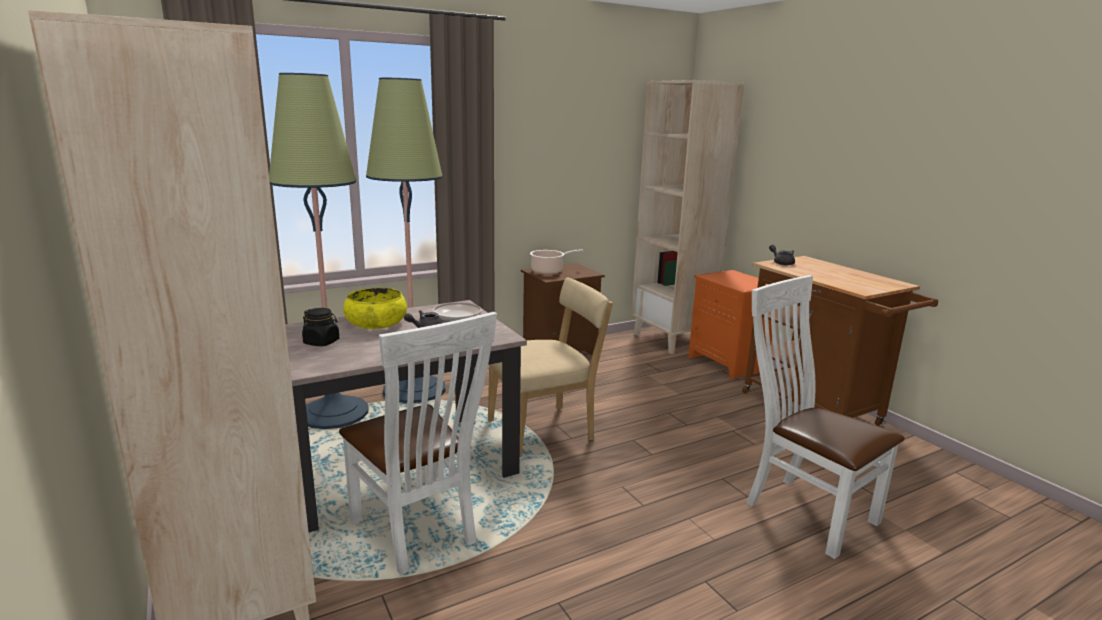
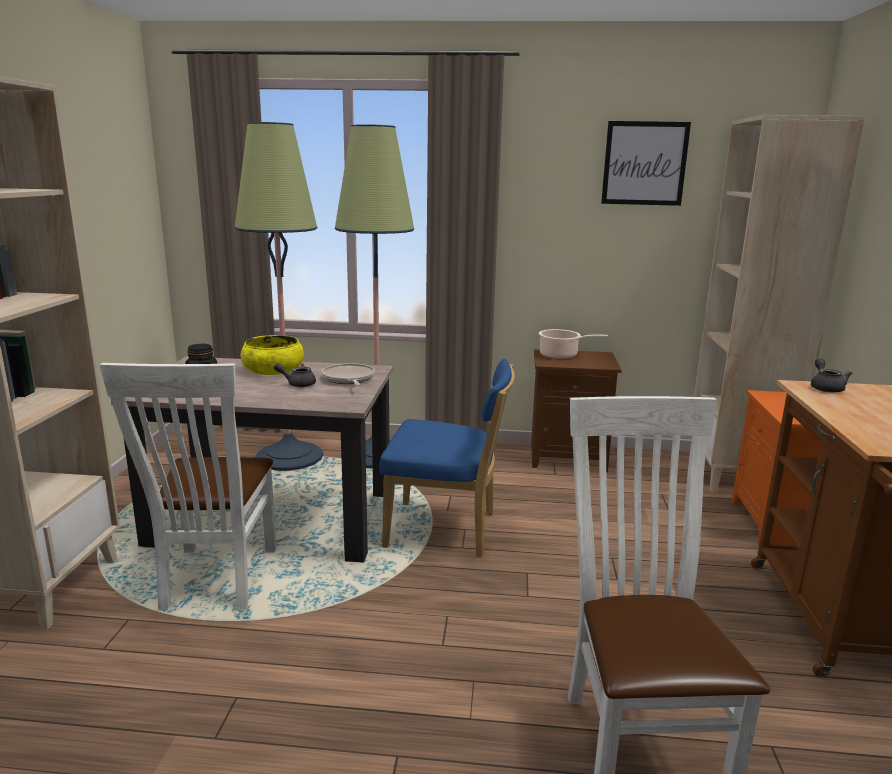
camera: 35 degrees right, 0 degrees up
(545, 430) = (447, 530): beige chair -> blue chair
(591, 112) = (644, 163): none -> picture

